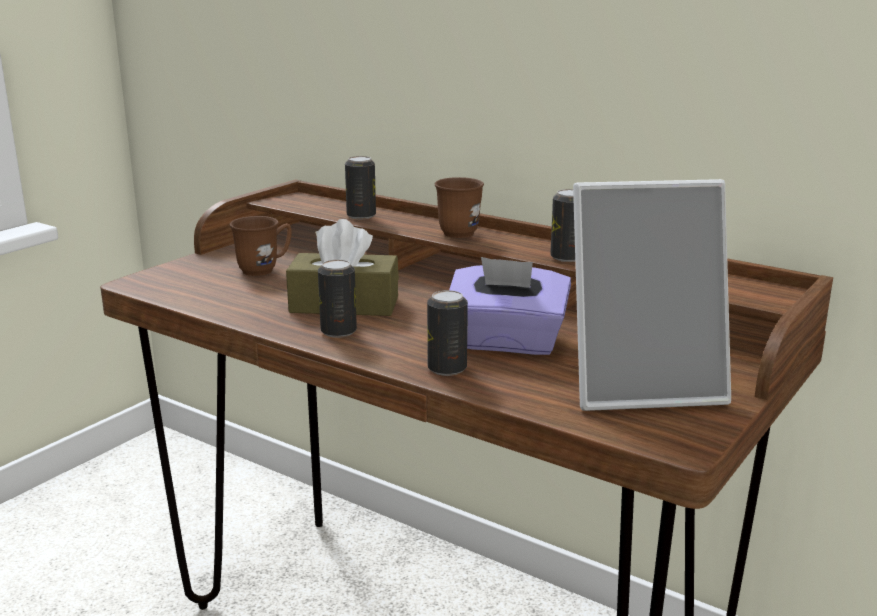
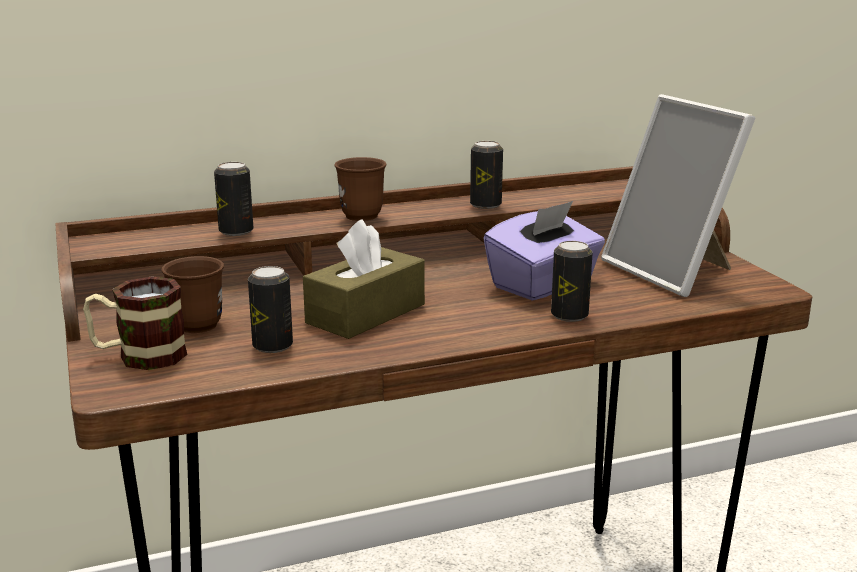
camera: 55 degrees left, 0 degrees up
(191, 273) = (139, 356): none -> mug
(338, 332) = (430, 331): can -> can (272, 346)
(642, 386) = (673, 272): picture frame -> picture frame turned 120 degrees clockwise

